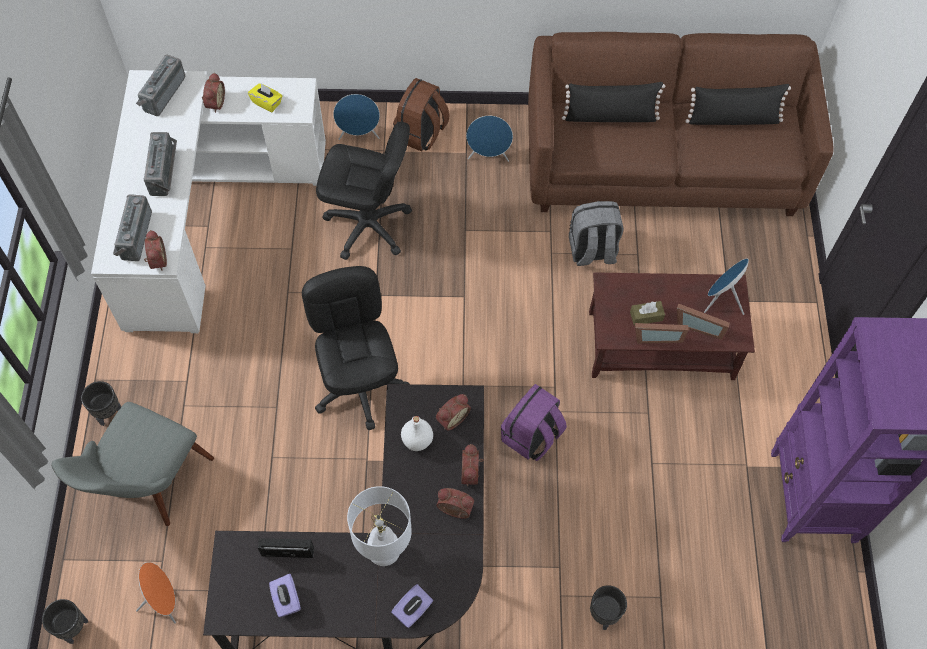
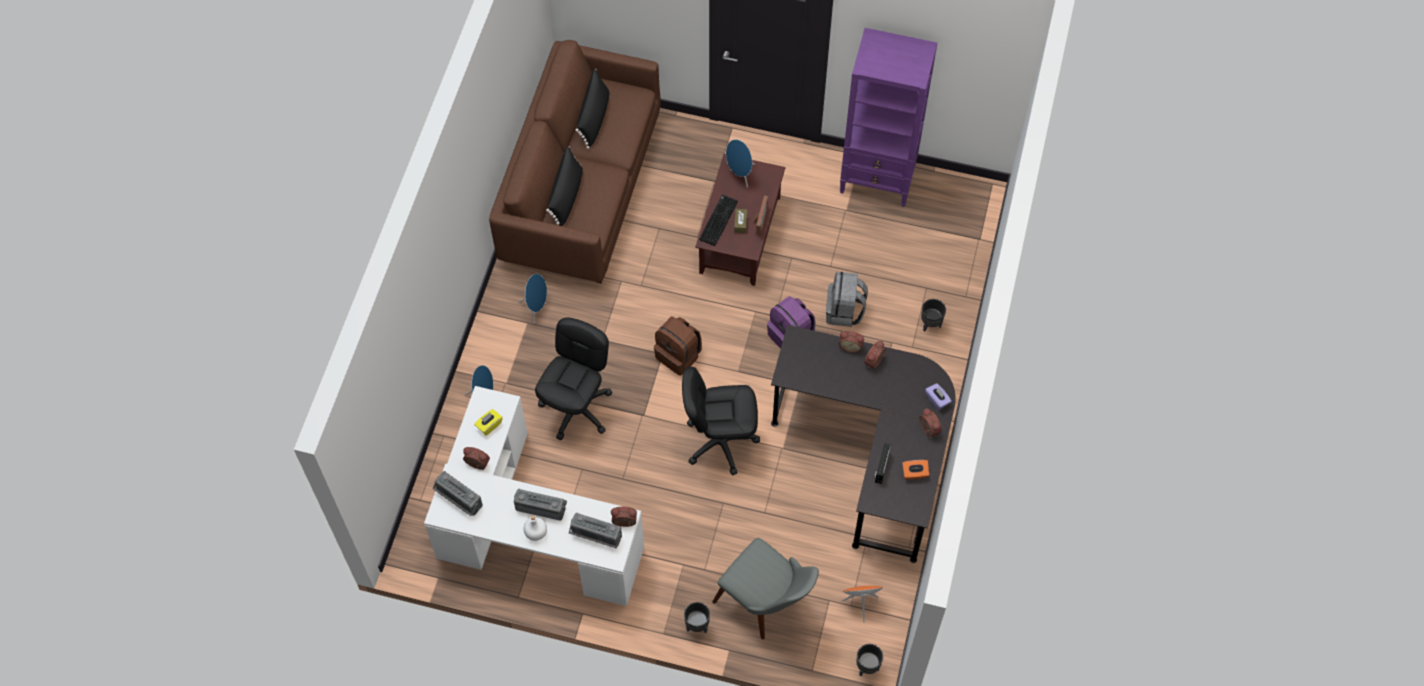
camera: 75 degrees left, 0 degrees up
(286, 600) = (914, 473): purple tissue box -> orange tissue box
(384, 549) = (892, 409): white table lamp -> none
(417, 441) = (819, 373): white bottle -> white bottle (536, 533)
(421, 134) = (497, 351): brown backpack -> brown backpack (679, 355)
(451, 418) = (807, 349): alarm clock -> alarm clock (927, 429)
(592, 251) = (647, 257): grey backpack -> grey backpack (844, 311)
(641, 289) = (717, 220): none -> keyboard
(698, 325) = (756, 193): picture frame -> none

